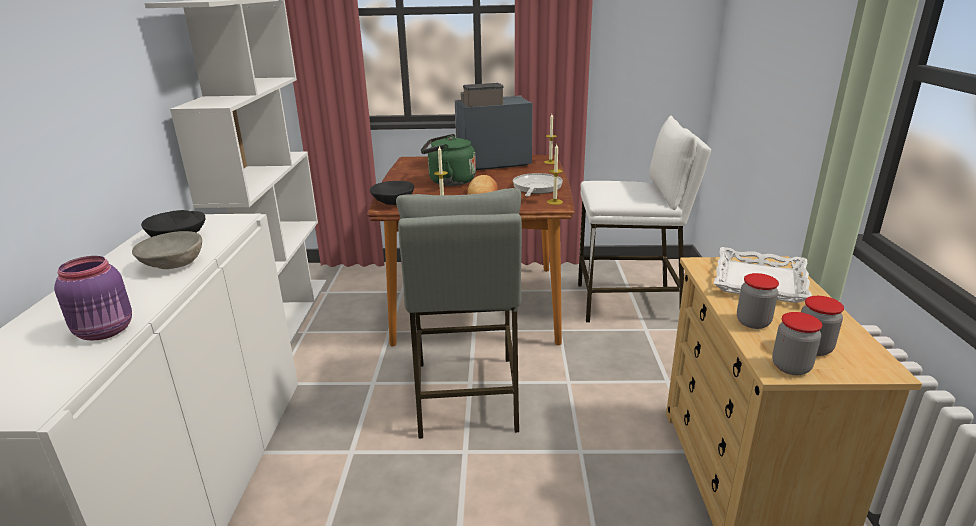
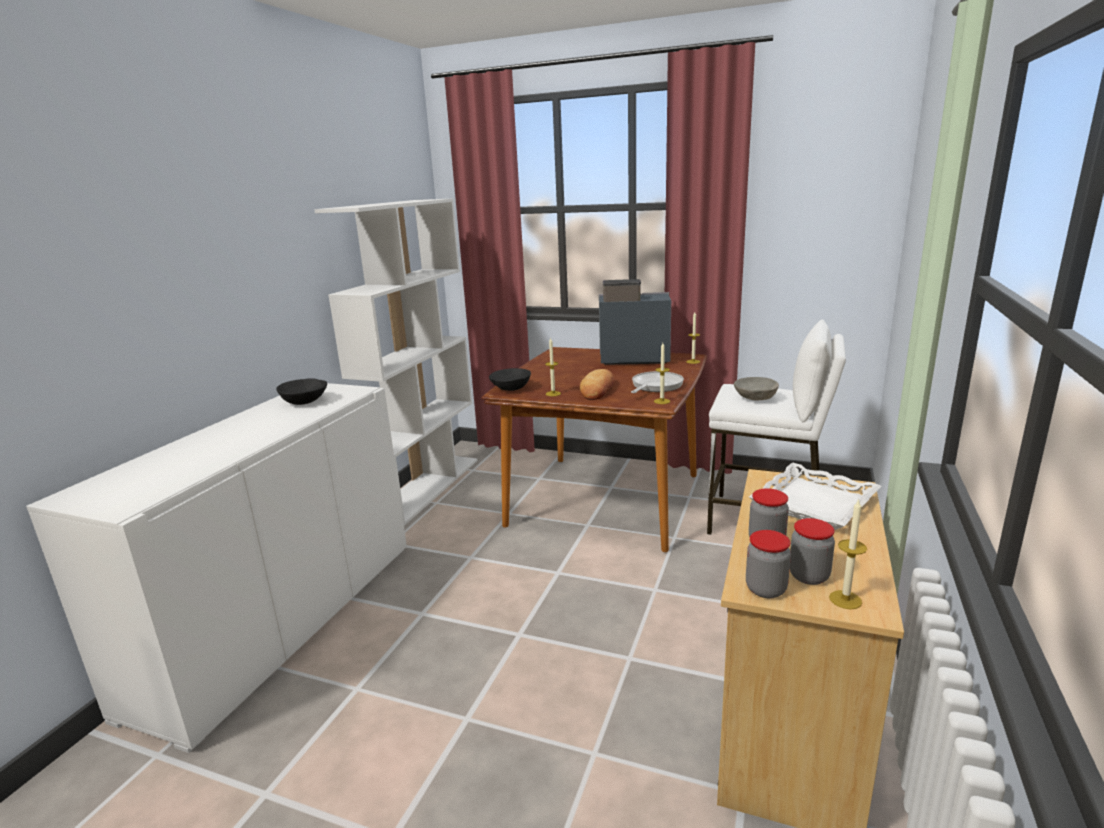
camera: 20 degrees right, 5 degrees down
(106, 331) = (205, 464): purple jar -> none
(174, 264) = (286, 421): grey bowl -> grey bowl (755, 398)
(448, 181) = (576, 373): green kettle -> none
(465, 395) = (547, 584): grey stool -> none
(858, 364) = (845, 599): none -> candle

